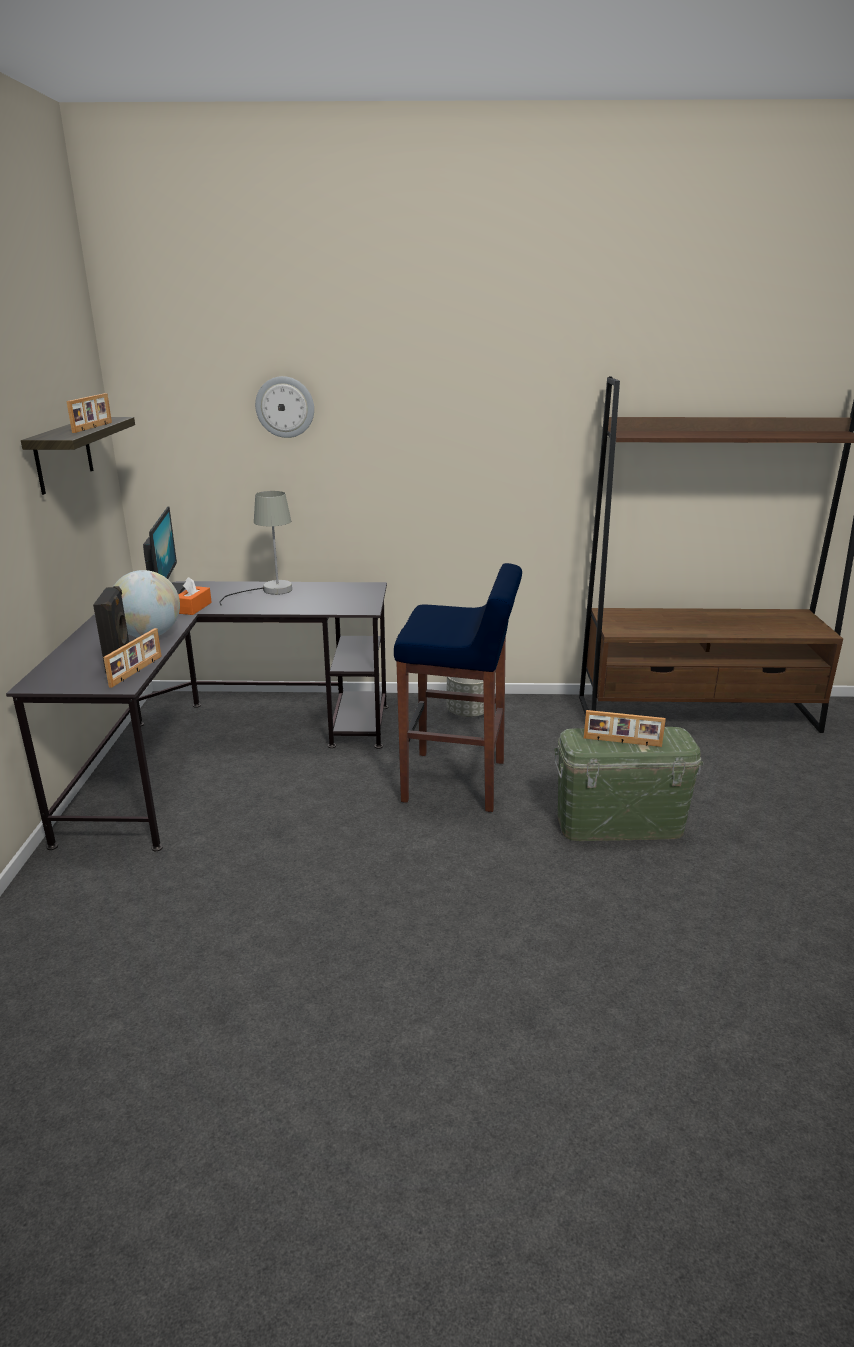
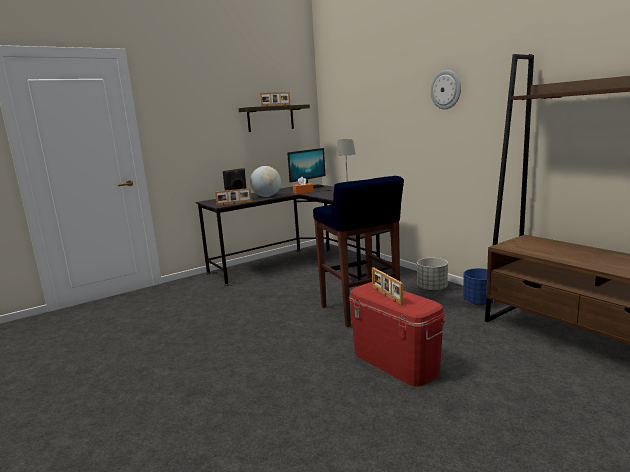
camera: 55 degrees right, 10 degrees down
(285, 407) = (371, 97): wall clock -> wall clock (446, 89)
(545, 709) = (480, 302): none -> blue planter
(619, 823) = (395, 362): green storage box -> red storage box

